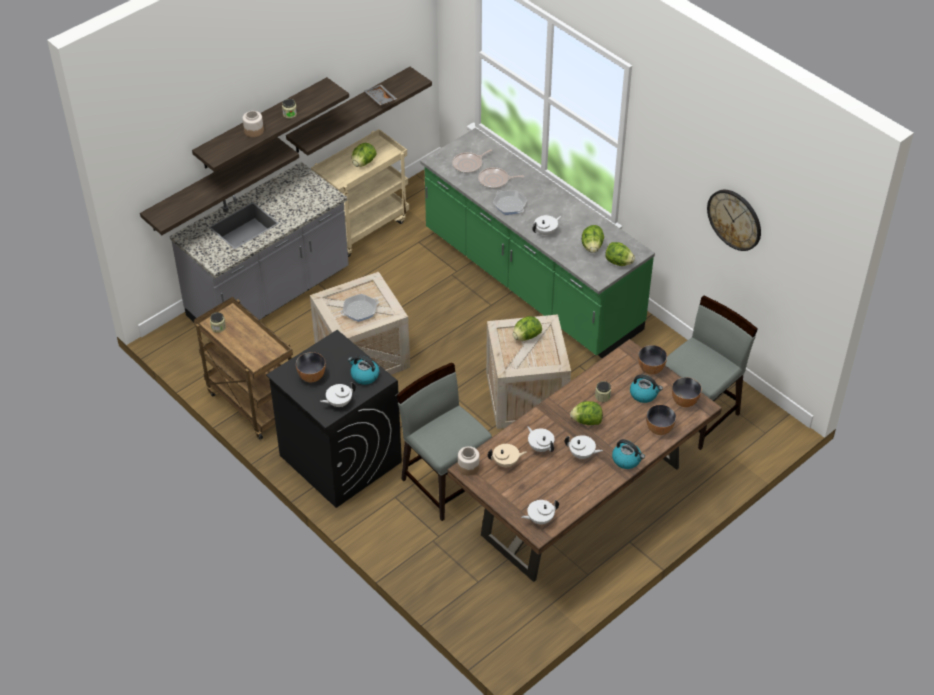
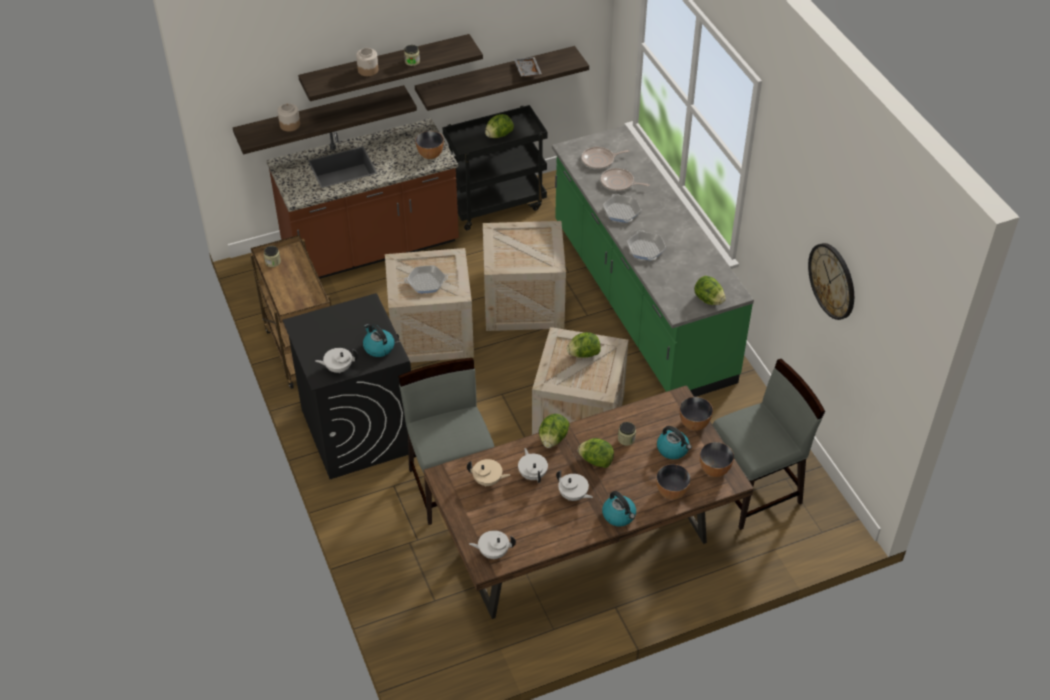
camera: 20 degrees right, 0 degrees up
(269, 295) = (371, 249): grey counter -> brown counter
(312, 376) = (326, 334): bowl -> bowl (430, 155)
(363, 226) = (496, 204): beige cart -> black cart
(431, 308) = (524, 302): none -> crate
(468, 467) = (446, 473): jar -> jar (290, 125)
(546, 232) = (646, 249): white teapot -> frying pan
(592, 247) = (688, 276): lettuce -> lettuce (553, 439)

